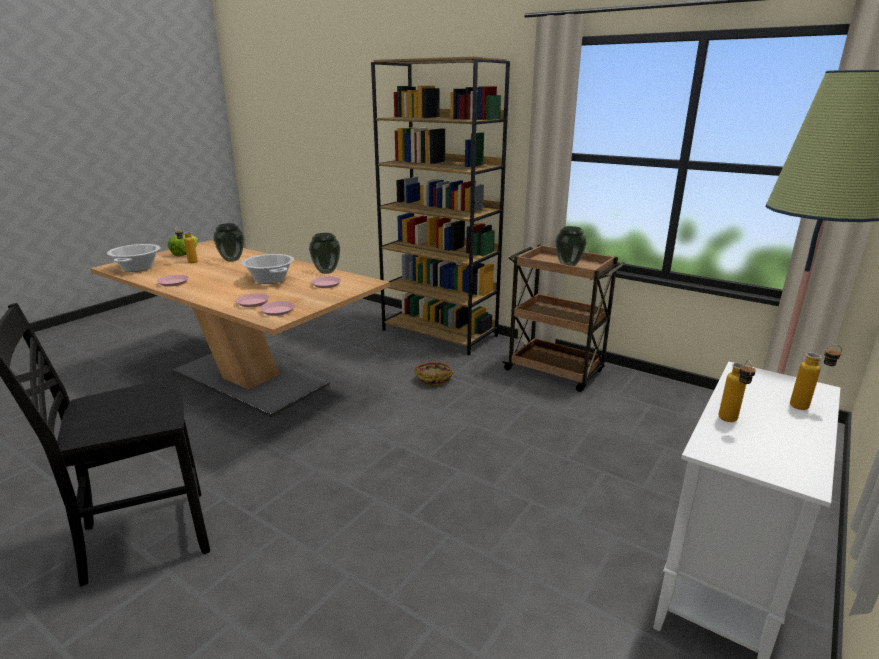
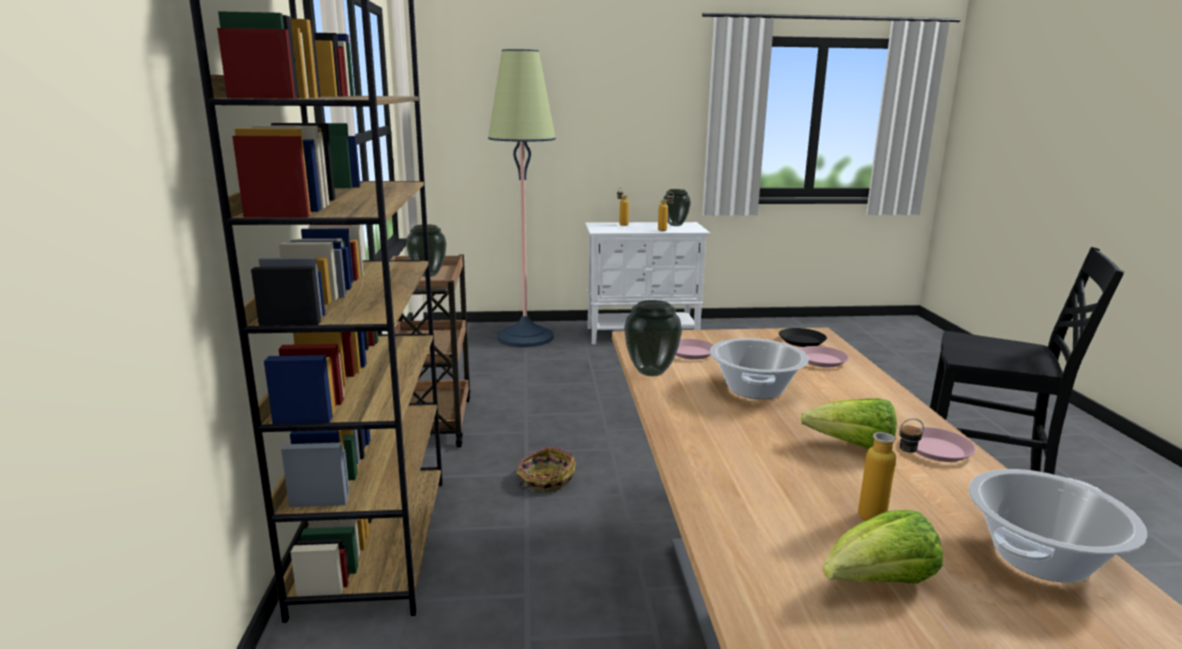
camera: 130 degrees left, 5 degrees down
(209, 274) = (852, 447): none -> lettuce
(232, 260) = (768, 480): vase -> vase (675, 225)
(277, 311) = (802, 341): pink plate -> black plate

